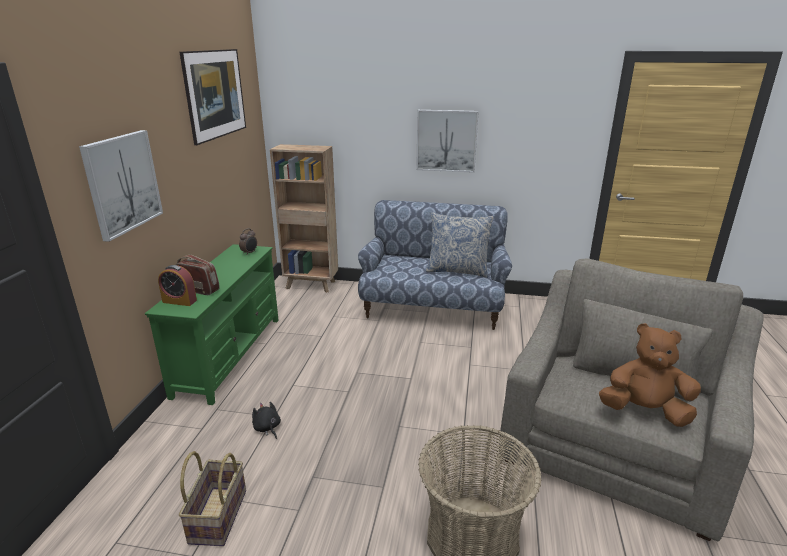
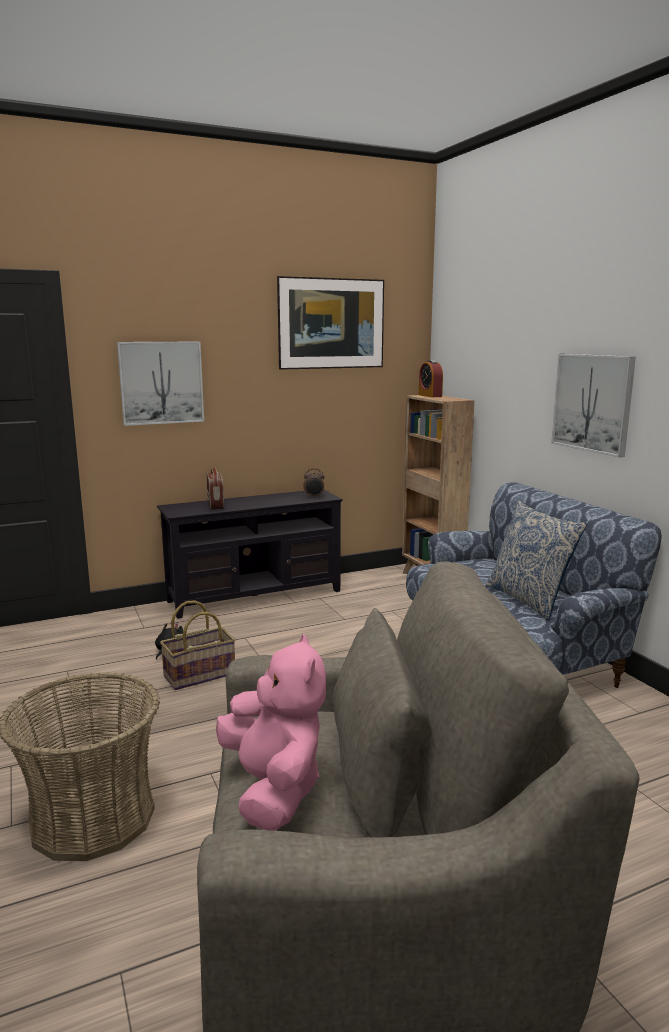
camera: 55 degrees right, 10 degrees down
(179, 301) = (188, 506): alarm clock -> alarm clock (430, 396)
(217, 516) = (45, 675): basket -> basket (199, 674)
(229, 355) = (255, 596): green tv stand -> black tv stand
(644, 411) = (273, 789): brown plush toy -> pink plush toy

